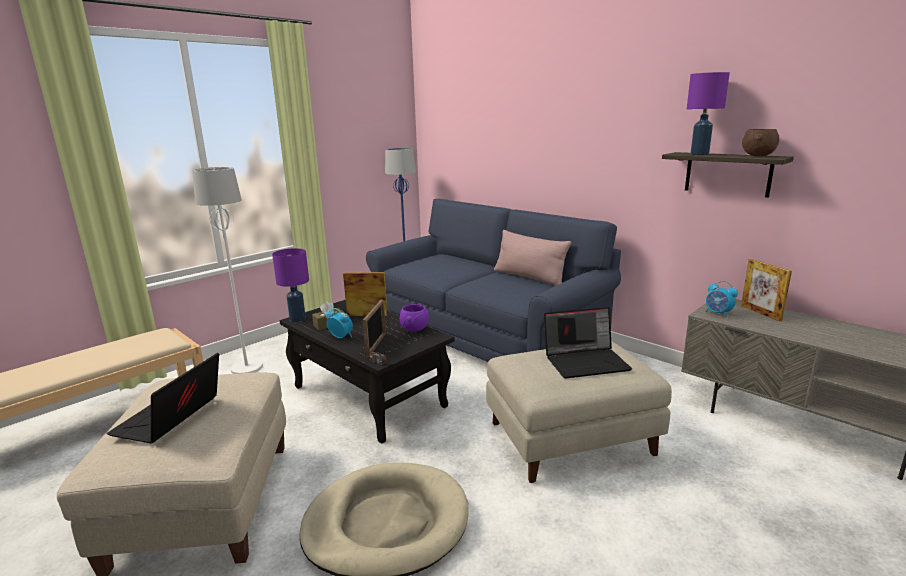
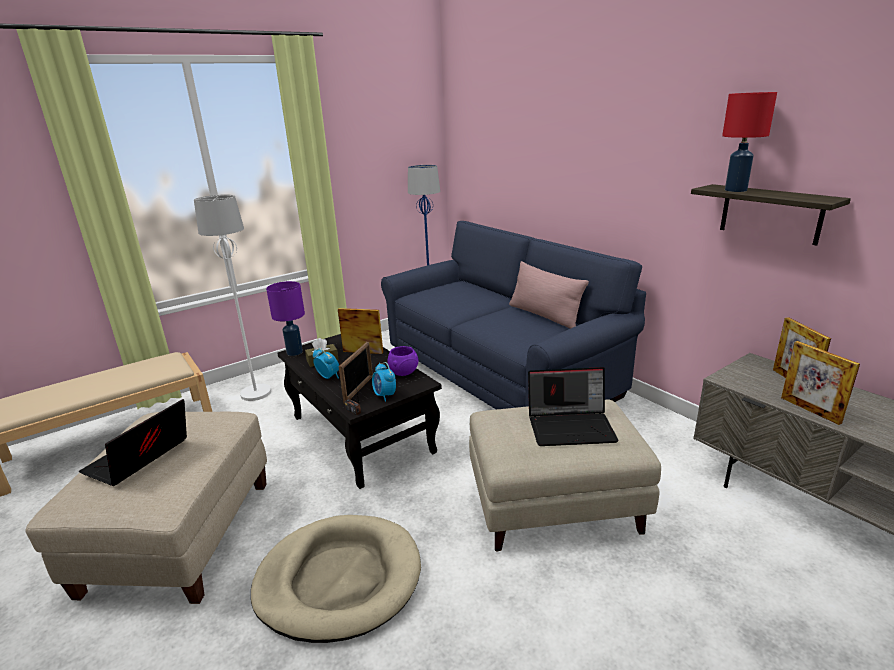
camera: 10 degrees right, 5 degrees up
(700, 154) = (736, 190): purple table lamp -> red table lamp
(718, 313) = (740, 379): alarm clock -> alarm clock (385, 395)
(757, 156) = (803, 196): brown bowl -> none
(782, 332) = (810, 410): none -> picture frame

